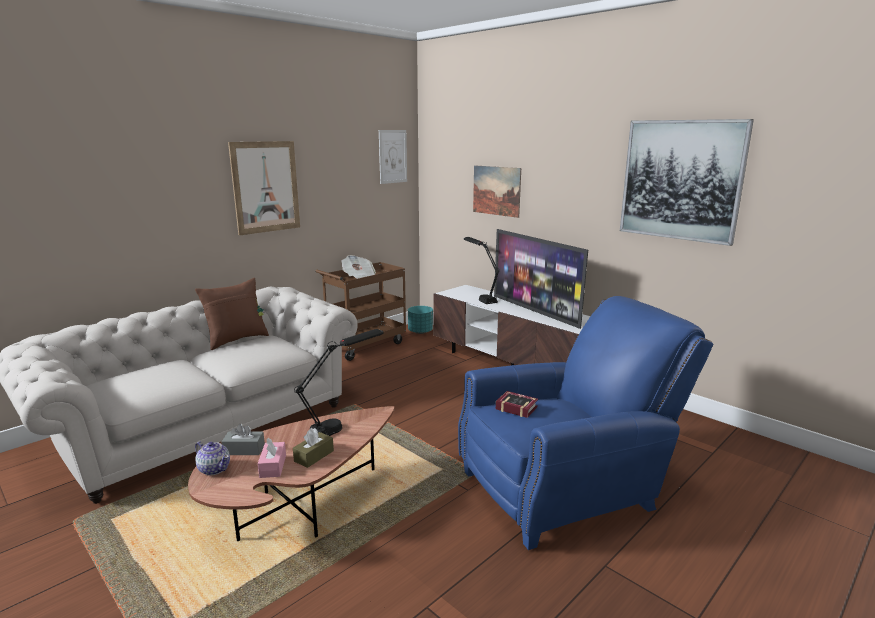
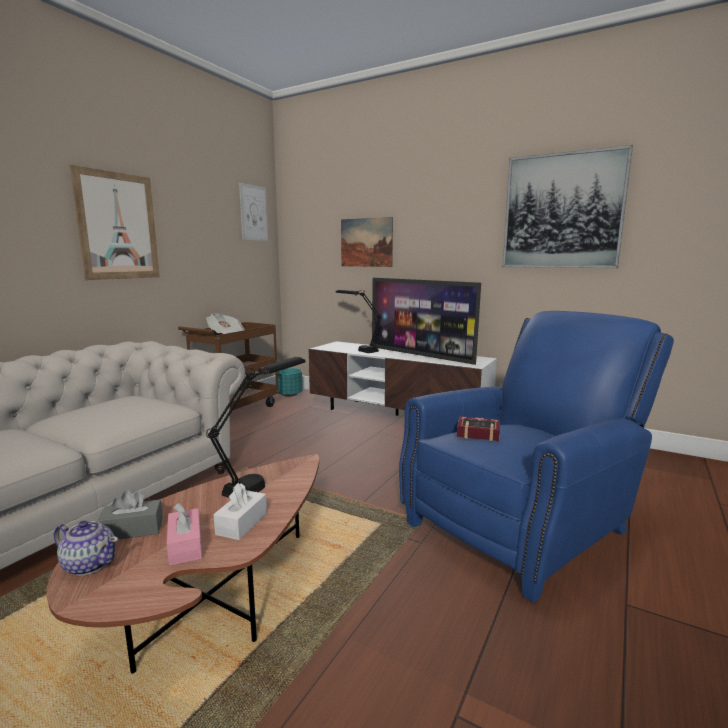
camera: 15 degrees left, 5 degrees down
(236, 340) = (90, 402): brown pillow -> none
(314, 456) = (242, 523): brown tissue box -> white tissue box

